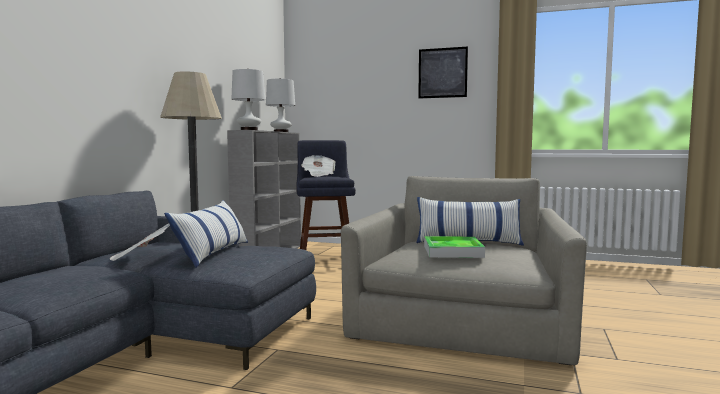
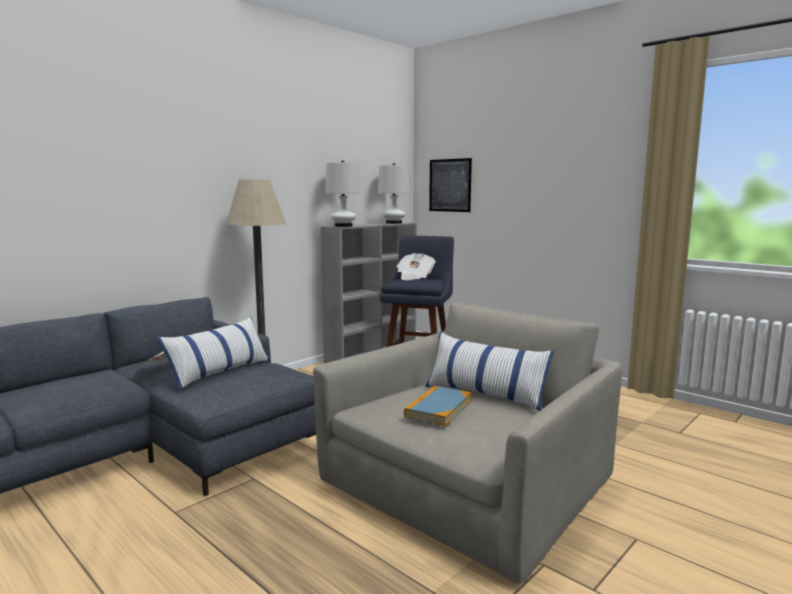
camera: 25 degrees right, 5 degrees up
(442, 73) = (581, 153): picture -> picture (450, 185)
(452, 251) = (438, 408): tray -> book

